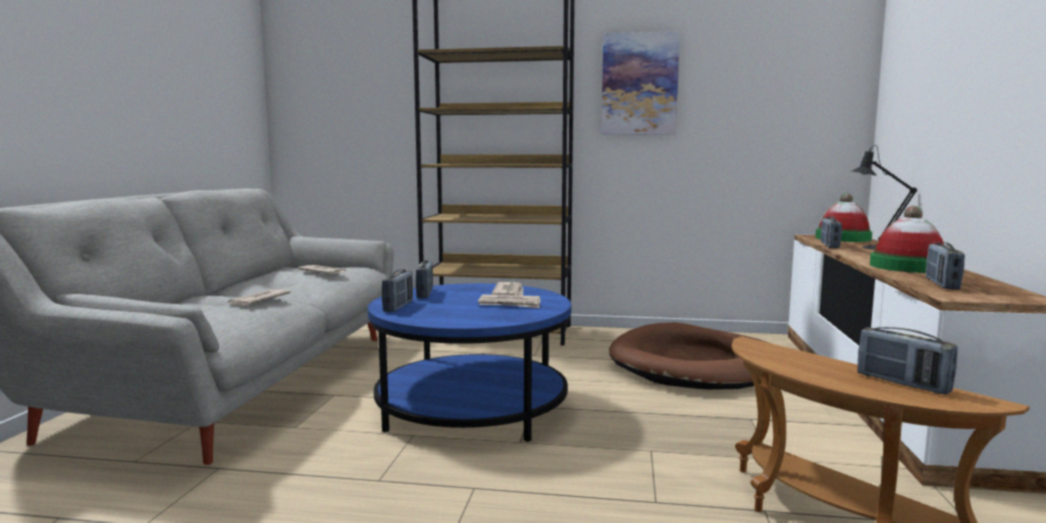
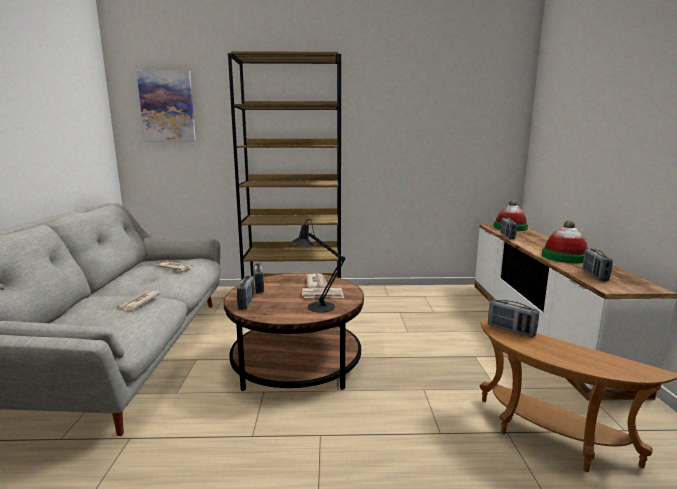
camera: 10 degrees left, 5 degrees up
(471, 408) = (296, 363): blue coffee table -> brown coffee table
(639, 84) = (383, 127): picture -> picture (167, 106)
(695, 365) = (427, 313): brown dog bed -> none
(874, 248) = (534, 237): black table lamp -> black table lamp (317, 306)
(902, 383) = (599, 358): radio -> radio (511, 330)

